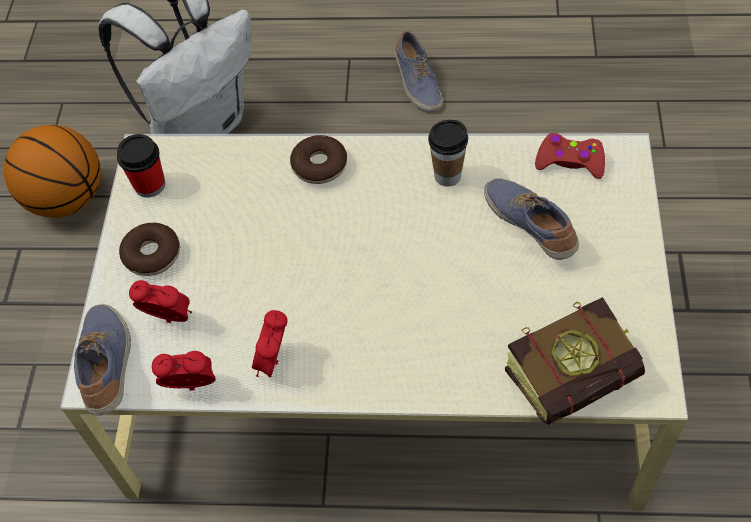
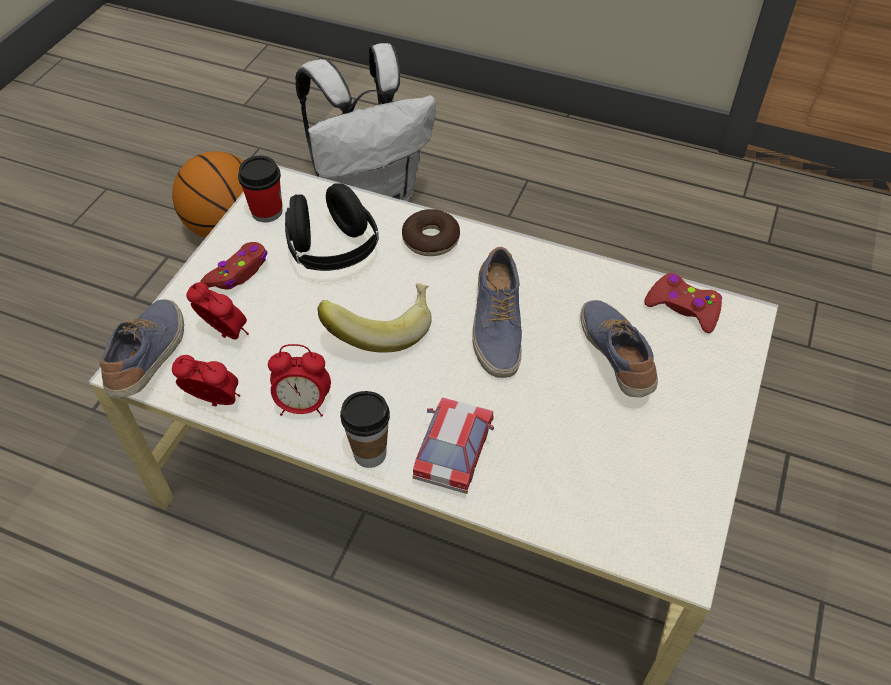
camera: 15 degrees right, 5 degrees down
(152, 255) = (238, 272): donut -> red game controller
(232, 205) = (333, 251): none -> black headphones
(274, 362) = (303, 405): alarm clock -> alarm clock turned 120 degrees counterclockwise
(312, 266) = (381, 328): none -> banana
(416, 83) = (582, 218): shoe -> shoe (496, 326)
(427, 360) = (453, 453): none -> toy car
(447, 176) = (551, 285): cup -> cup (370, 454)
(581, 375) = (609, 522): book -> none

